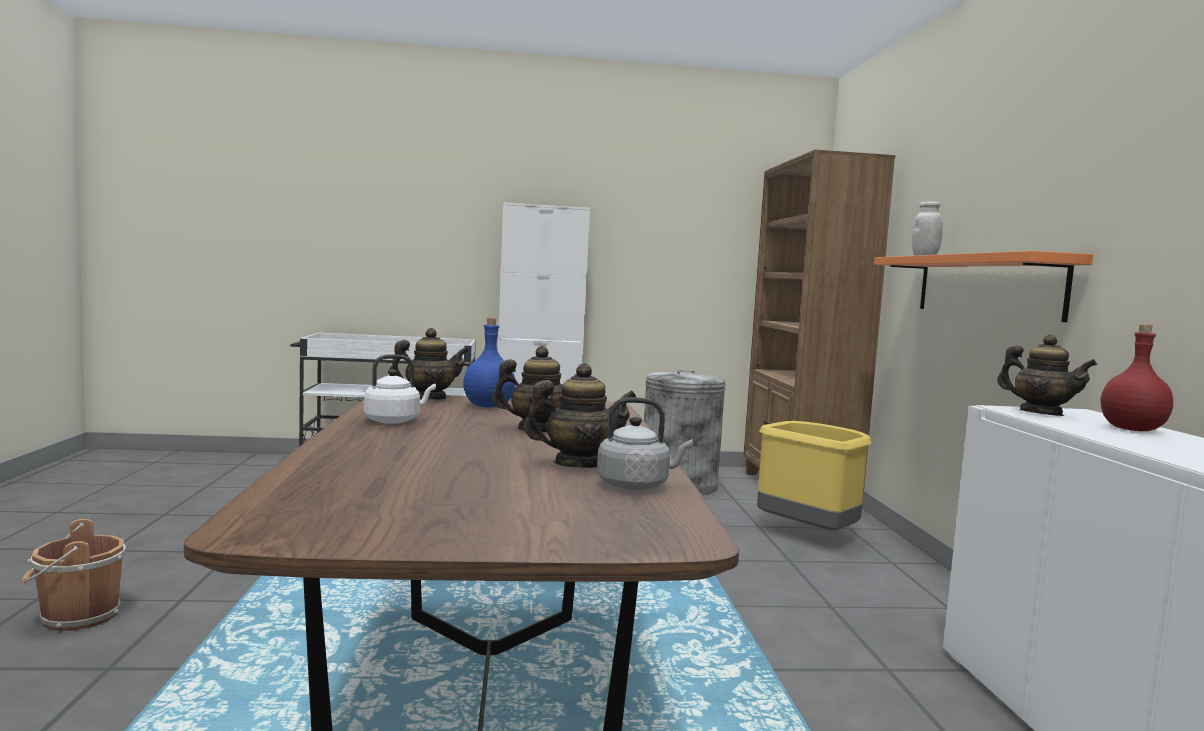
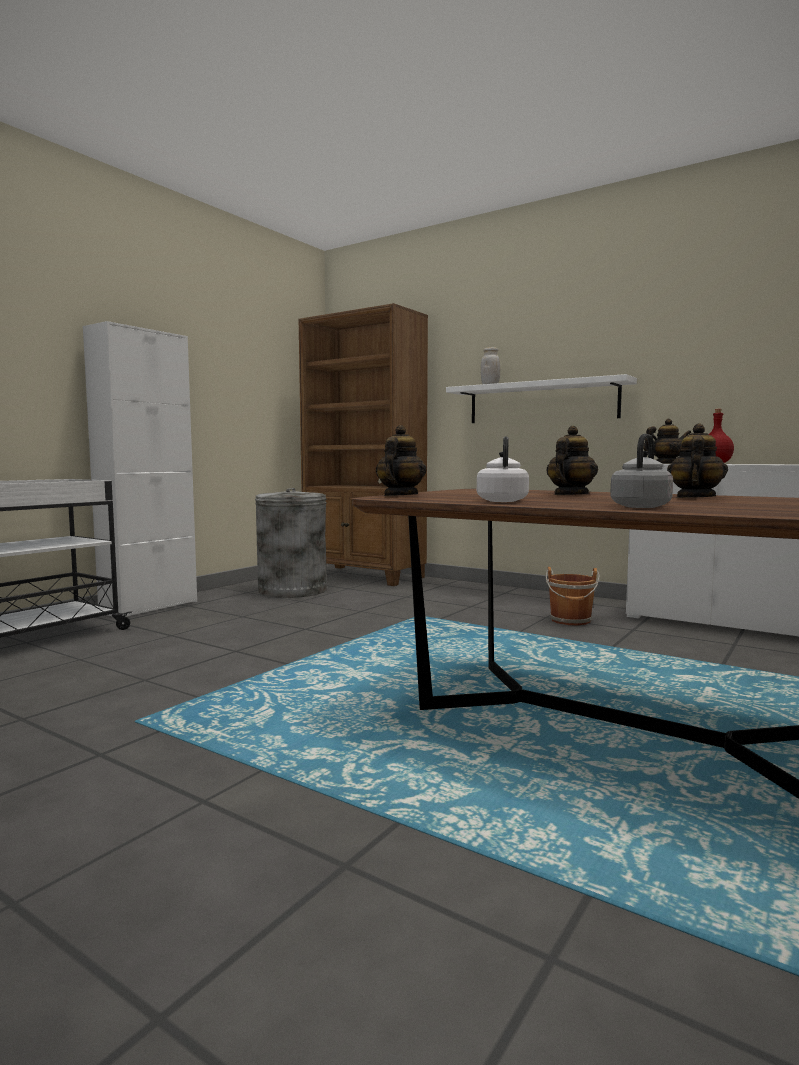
camera: 50 degrees left, 0 degrees up
(76, 617) = (146, 875): brown bucket -> brown bucket (571, 621)
(487, 406) = (457, 494): blue bottle -> none
(637, 485) = (759, 498): grey kettle -> grey kettle (641, 506)
(807, 535) = (438, 593): yellow trash can -> none
(986, 286) = (541, 402): orange shelf -> white shelf

